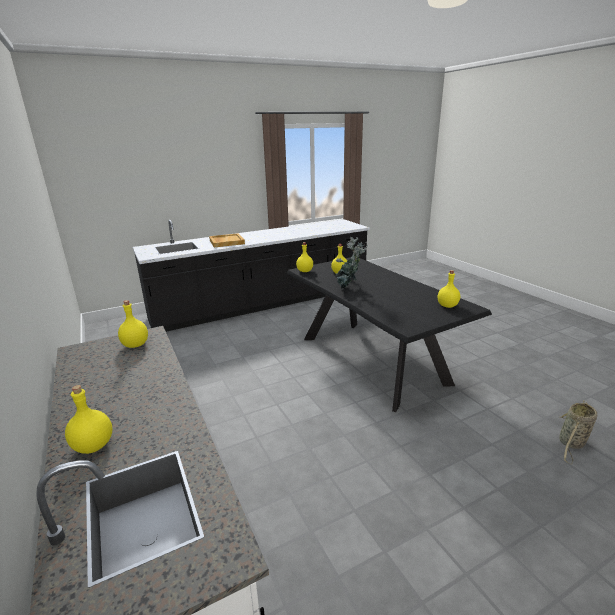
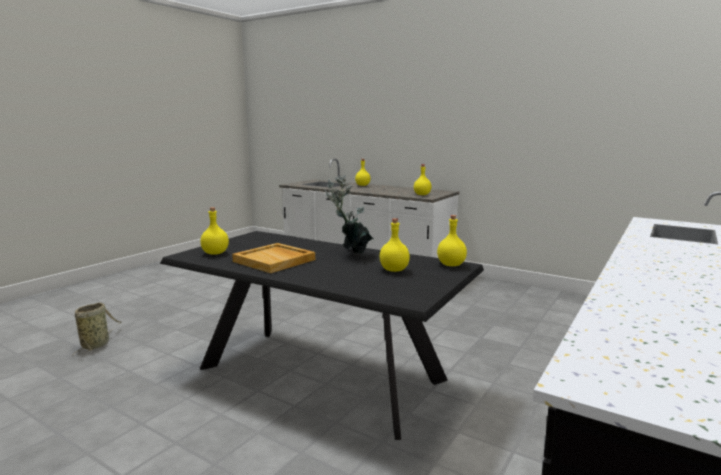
camera: 150 degrees right, 10 degrees down
(226, 242) = (669, 251): beige tray -> beige tray (275, 260)

